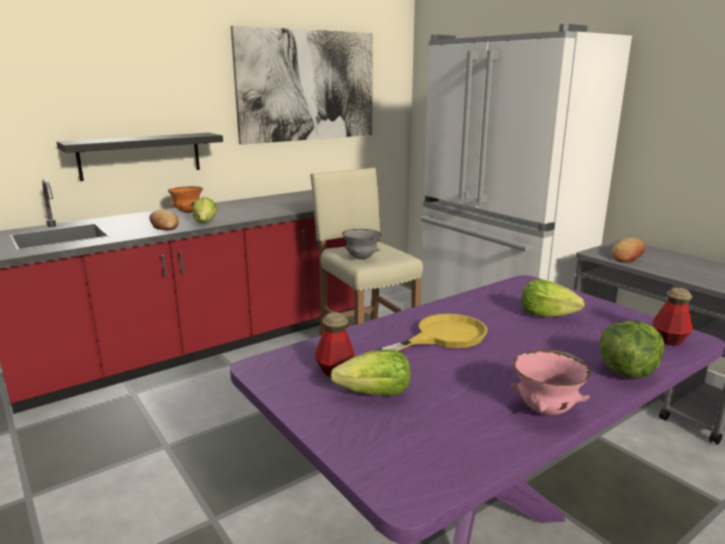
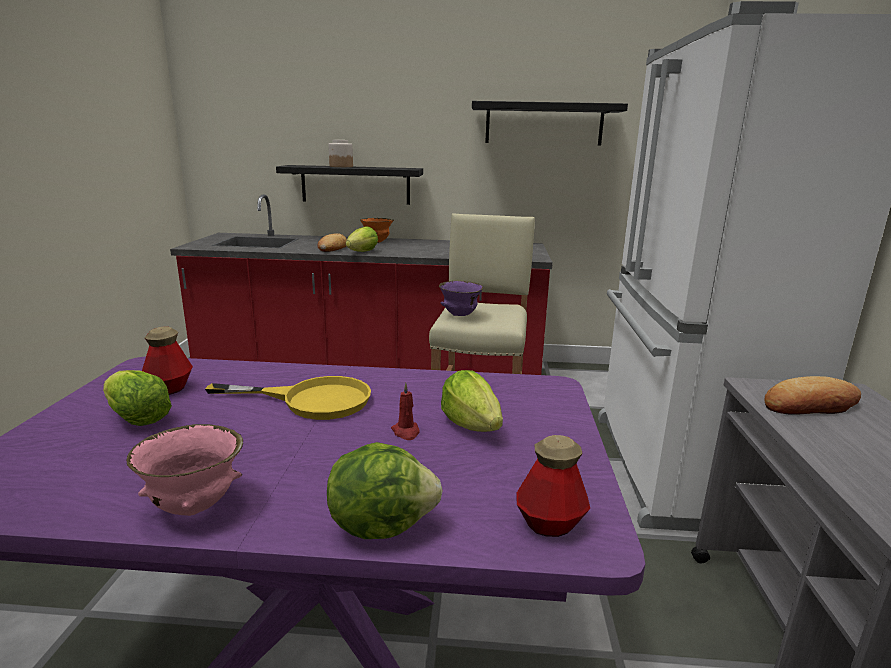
camera: 40 degrees right, 0 degrees up
(132, 138) = (341, 166): none -> jar
(307, 86) = (544, 124): picture -> black shelf
(361, 258) = (459, 315): grey bowl -> purple bowl
(530, 331) = (406, 432): none -> red candle

